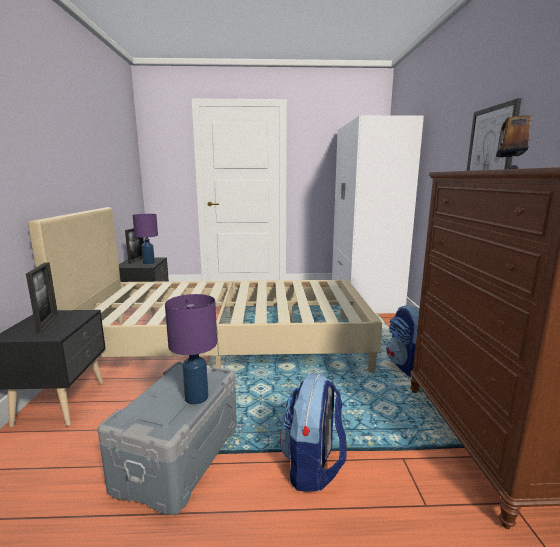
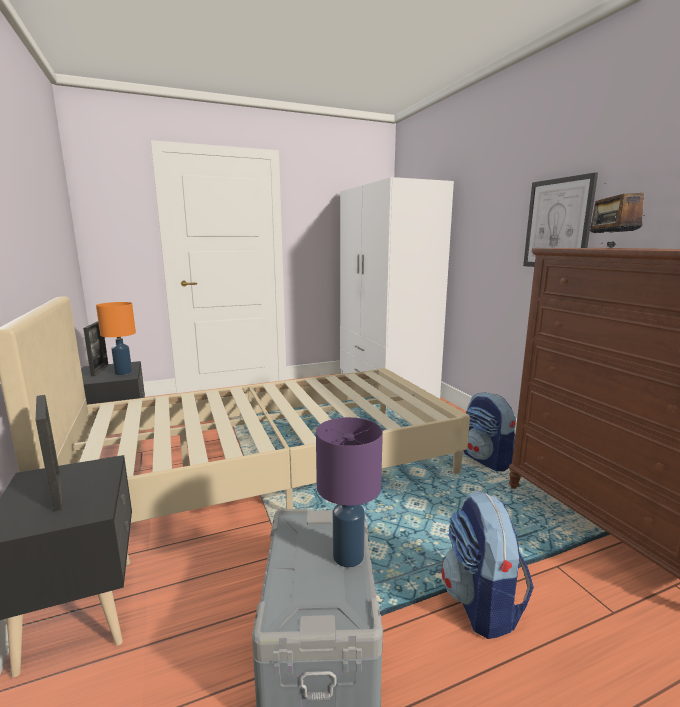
camera: 20 degrees left, 0 degrees up
(148, 263) = (123, 372): purple table lamp -> orange table lamp

